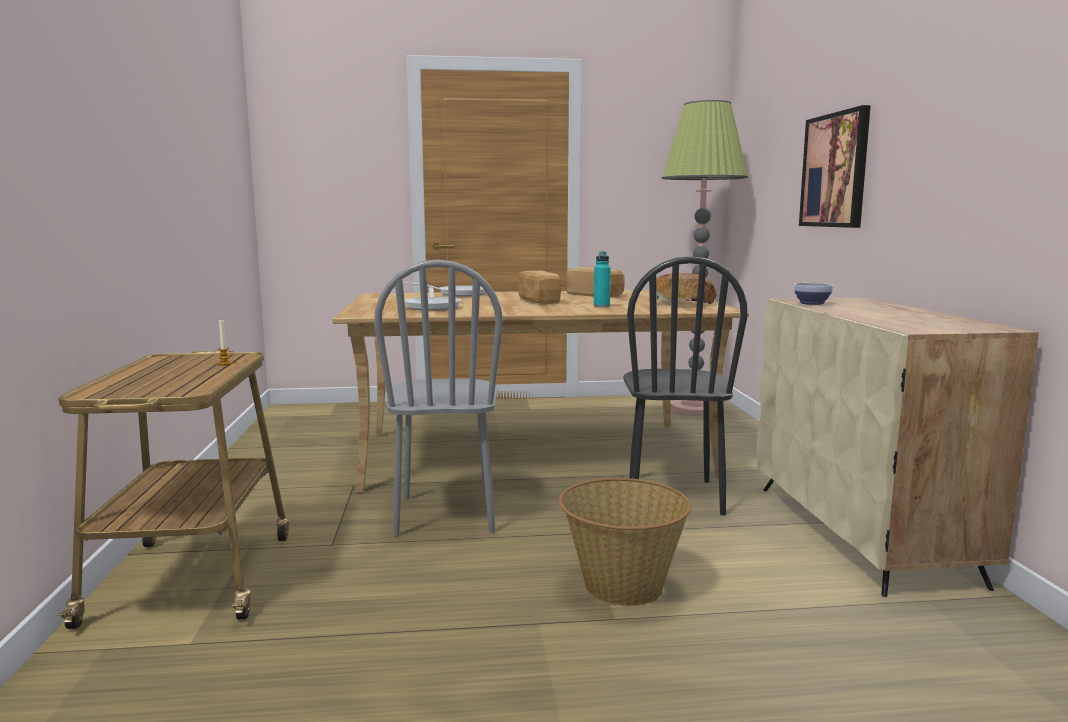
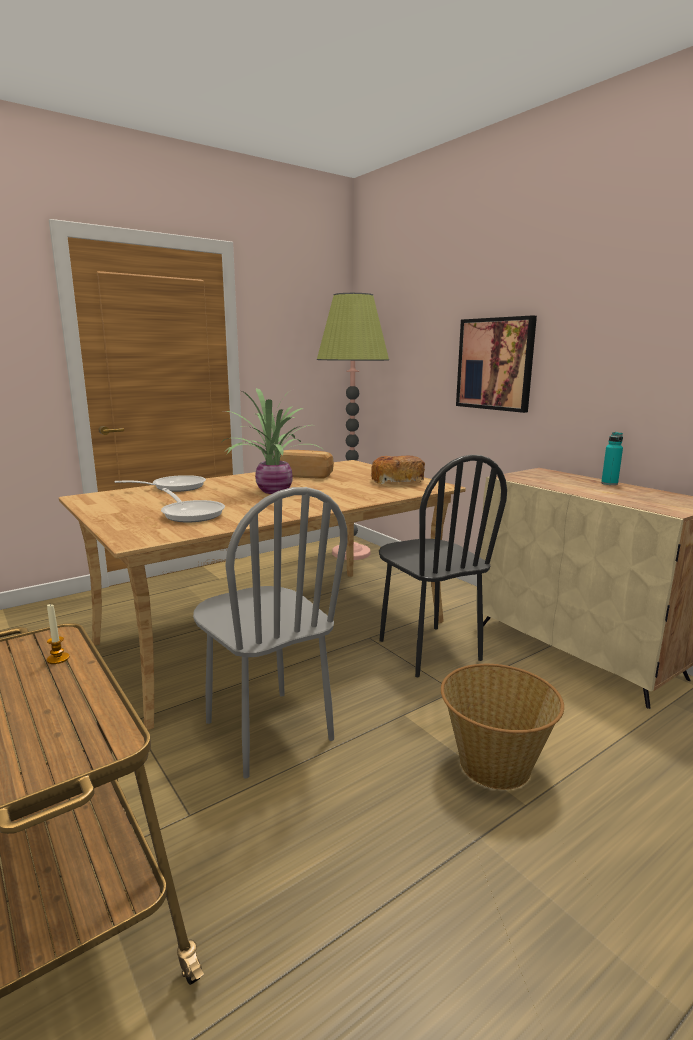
camera: 30 degrees left, 5 degrees up
(537, 301) = (273, 491): bread -> potted plant
(601, 306) = (344, 493): turquoise bottle -> turquoise bottle (609, 483)
(812, 303) = (531, 481): bowl -> none

